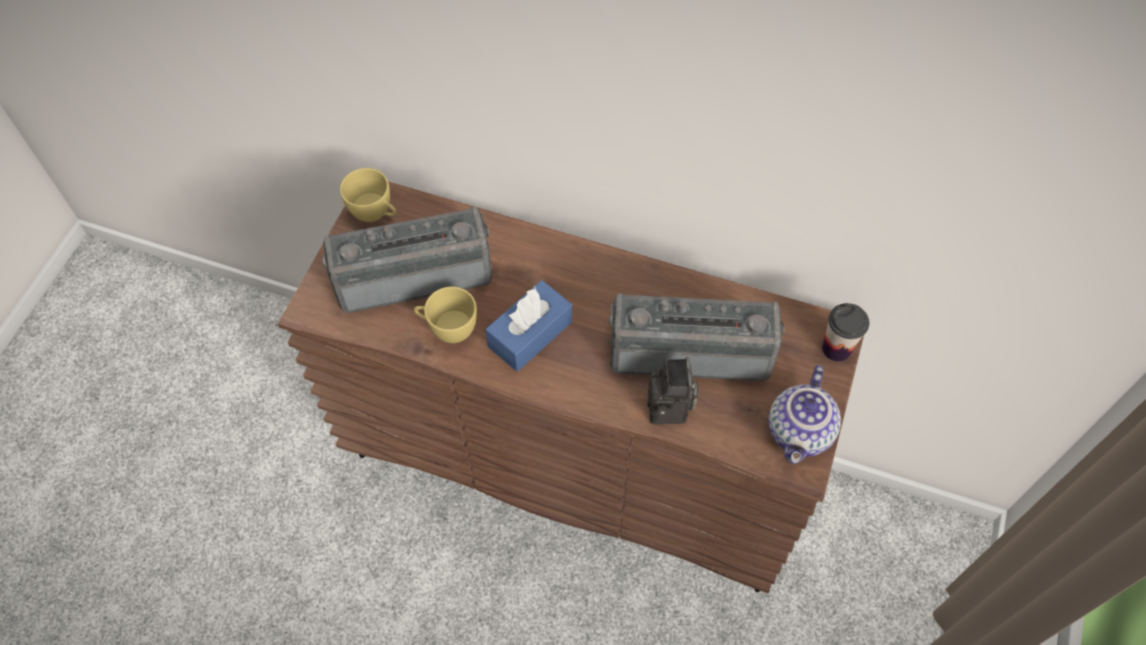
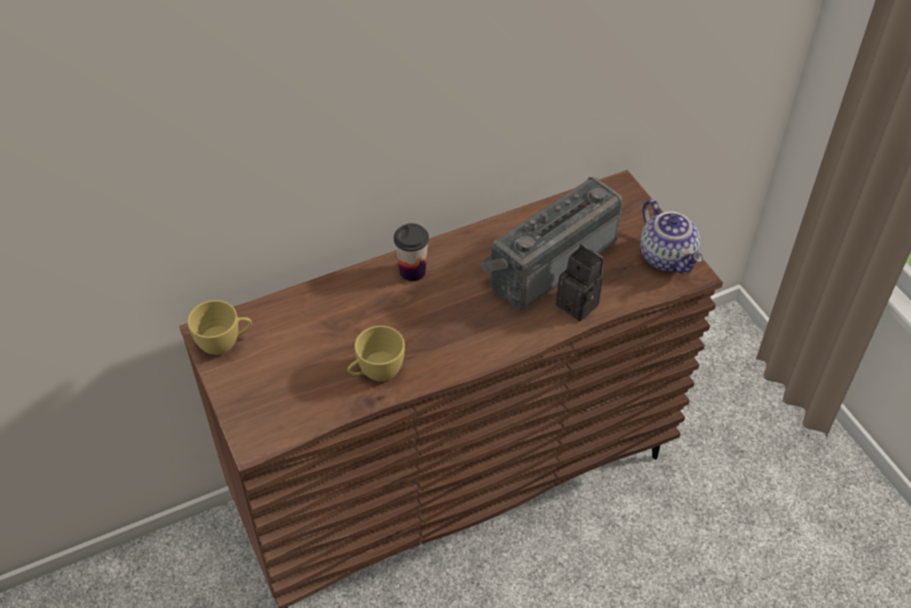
camera: 45 degrees left, 10 degrees down
(413, 274) = (305, 359): radio -> none
(530, 334) = (437, 332): blue tissue box -> none
(836, 348) = (630, 197): cup -> cup (412, 271)

